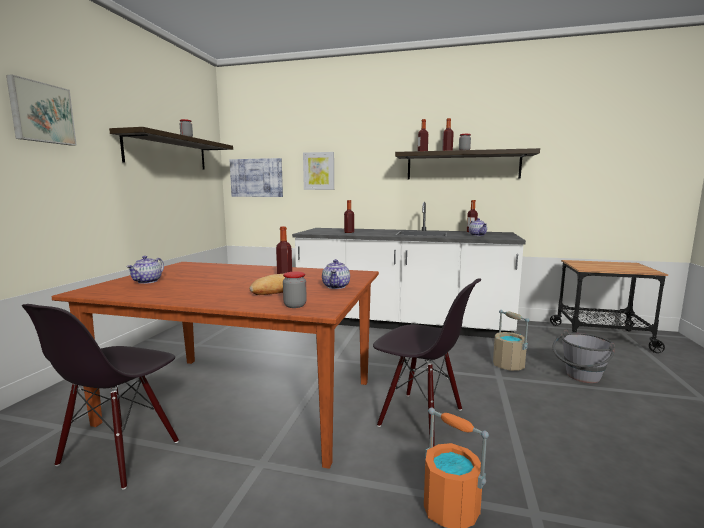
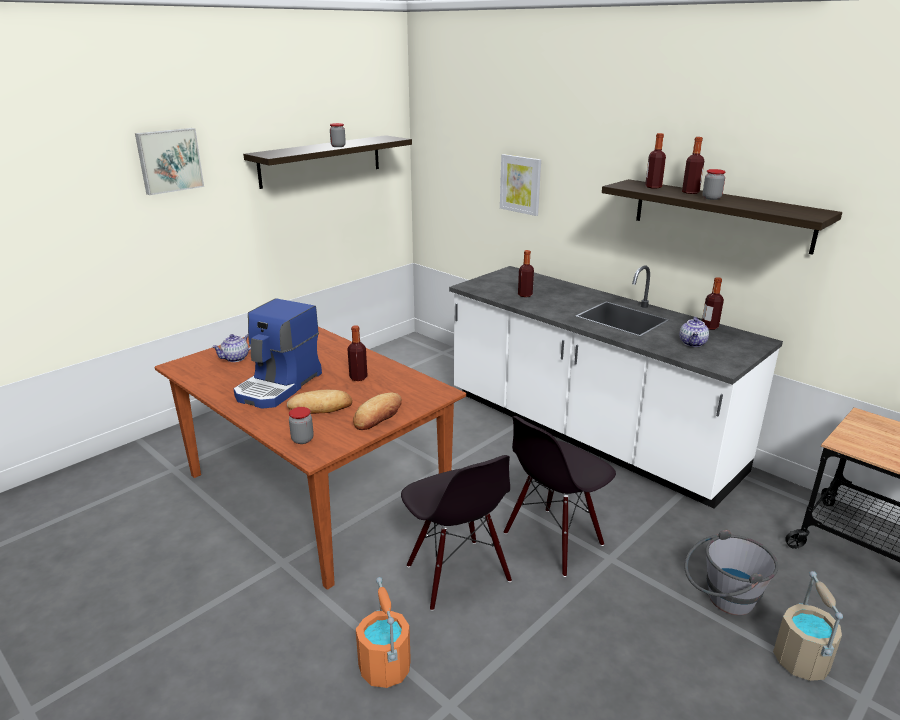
camera: 30 degrees right, 15 degrees up
(120, 454) = (196, 511): black chair -> black chair (553, 540)
(219, 287) = (279, 386): none -> coffee machine
(256, 178) = (447, 180): picture -> none
(336, 286) = (378, 415): teapot -> bread
(508, 365) = (647, 546): beige bucket -> beige bucket (801, 661)

